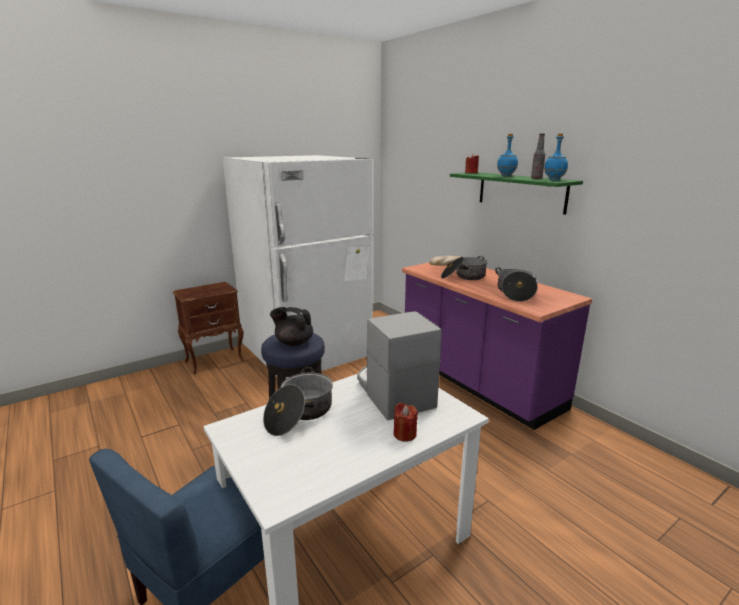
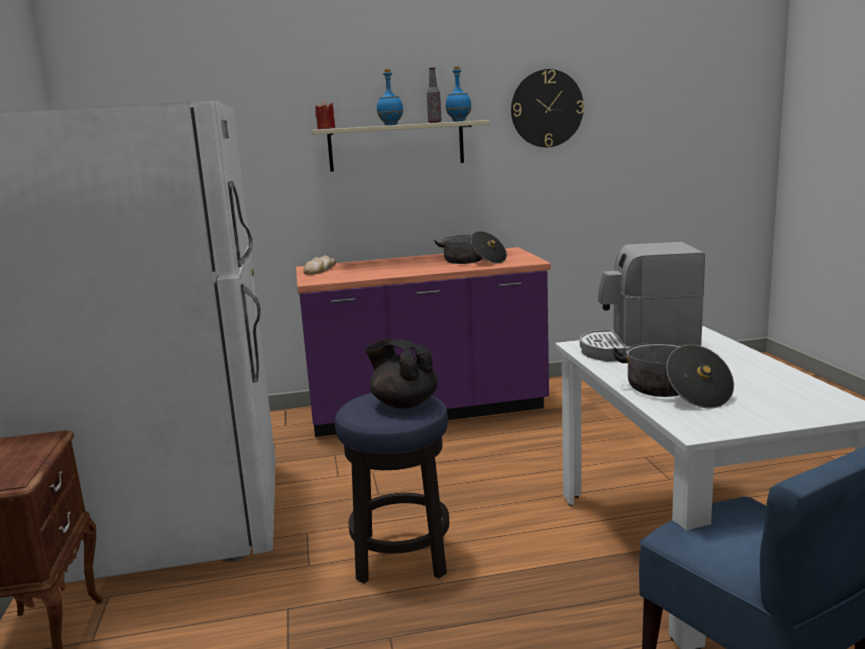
camera: 65 degrees left, 5 degrees down
(293, 342) = (404, 403): black teapot -> black teapot turned 90 degrees clockwise
(404, 434) = (728, 354): red candle -> none
(463, 277) = (388, 269): cooking pot -> none
(521, 192) = (396, 146): green shelf -> beige shelf
(653, 178) = (546, 108): none -> wall clock

